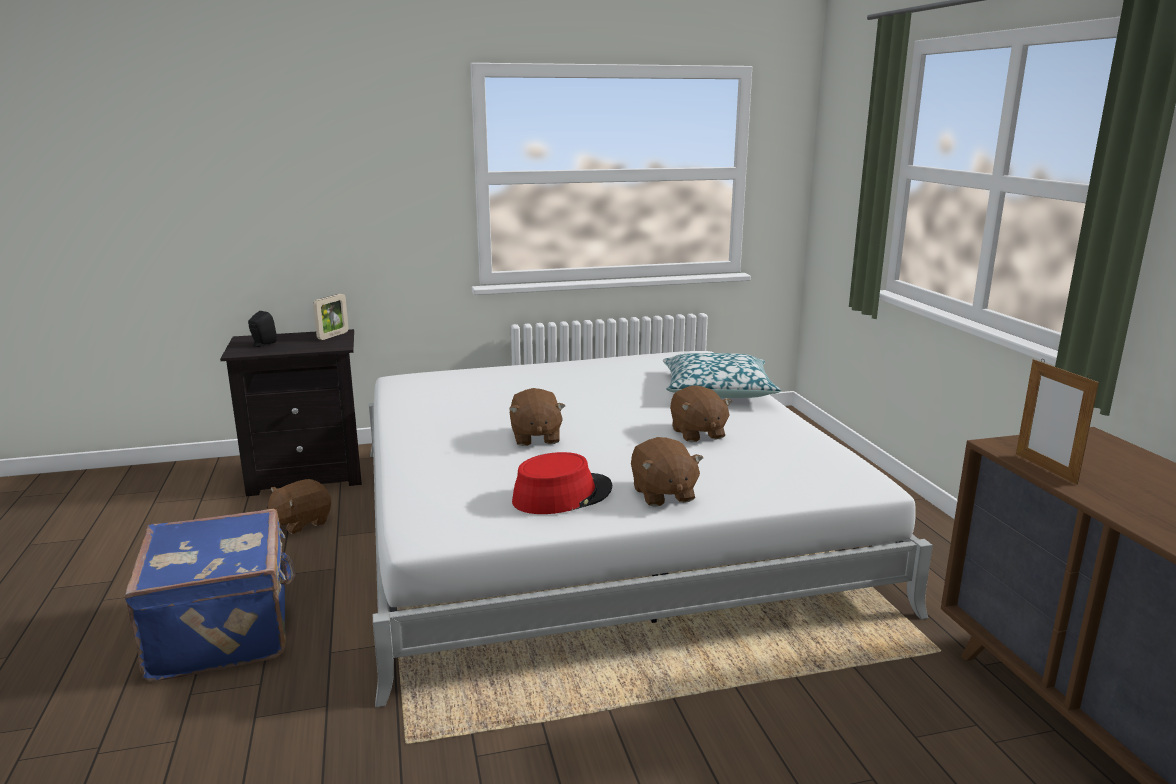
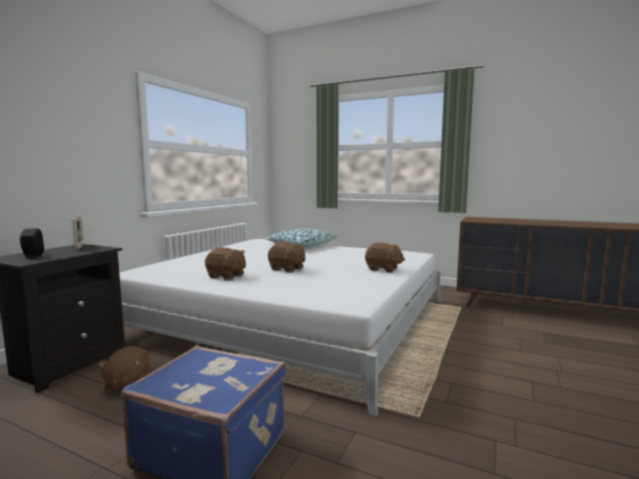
camera: 50 degrees left, 10 degrees down
(562, 495) = (356, 278): red hat -> none
(697, 433) = (336, 255): brown plush toy -> brown plush toy (226, 276)
(1045, 468) = (492, 221): picture frame -> none

